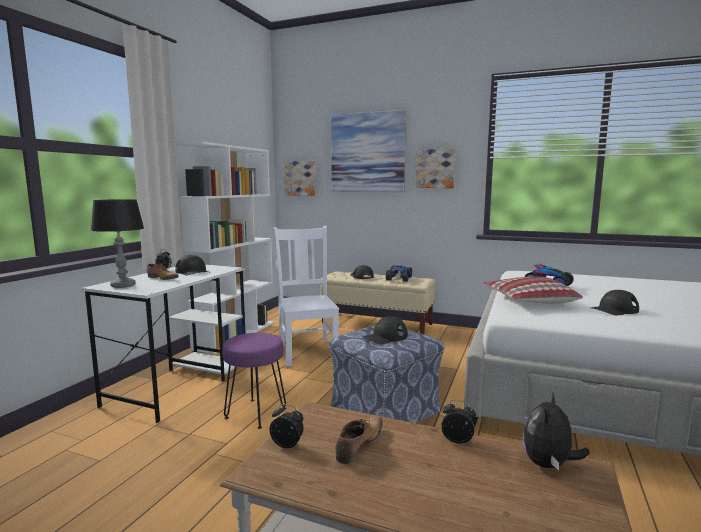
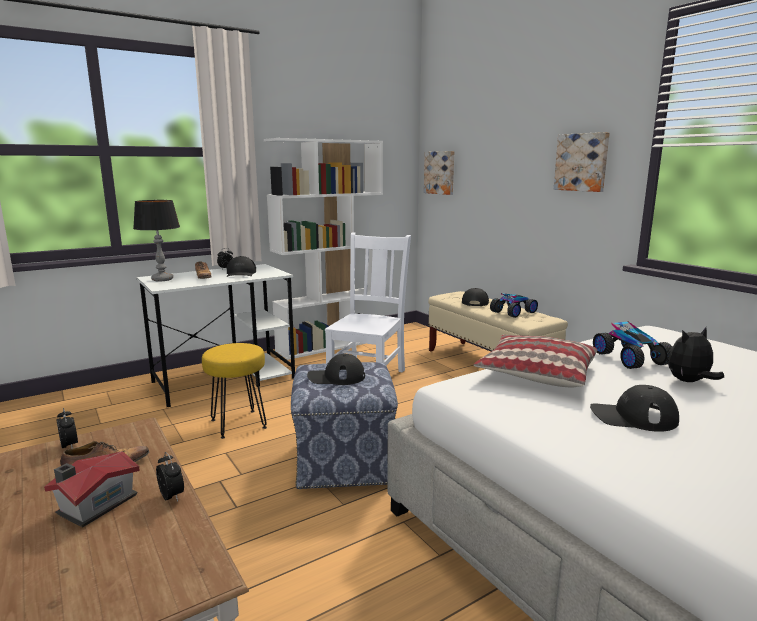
camera: 35 degrees right, 5 degrees up
(256, 413) = (238, 424): purple stool -> yellow stool
(367, 153) = (506, 140): picture -> none
(419, 469) = (94, 505): none -> toy house
(549, 465) = (184, 555): plush toy -> plush toy (689, 382)

